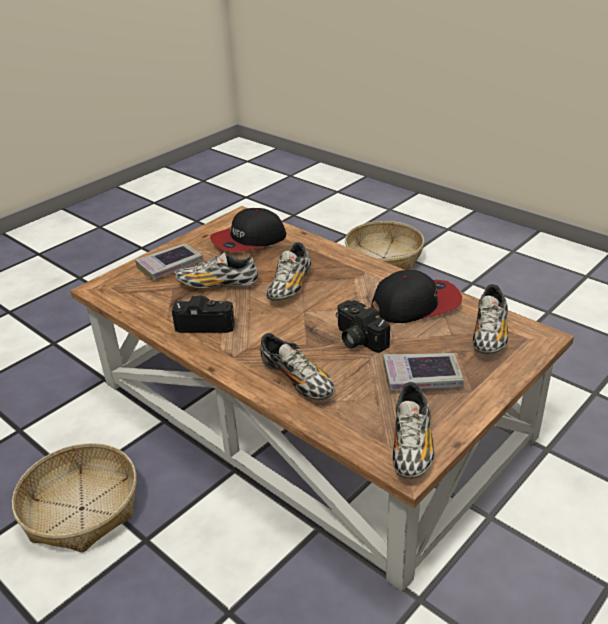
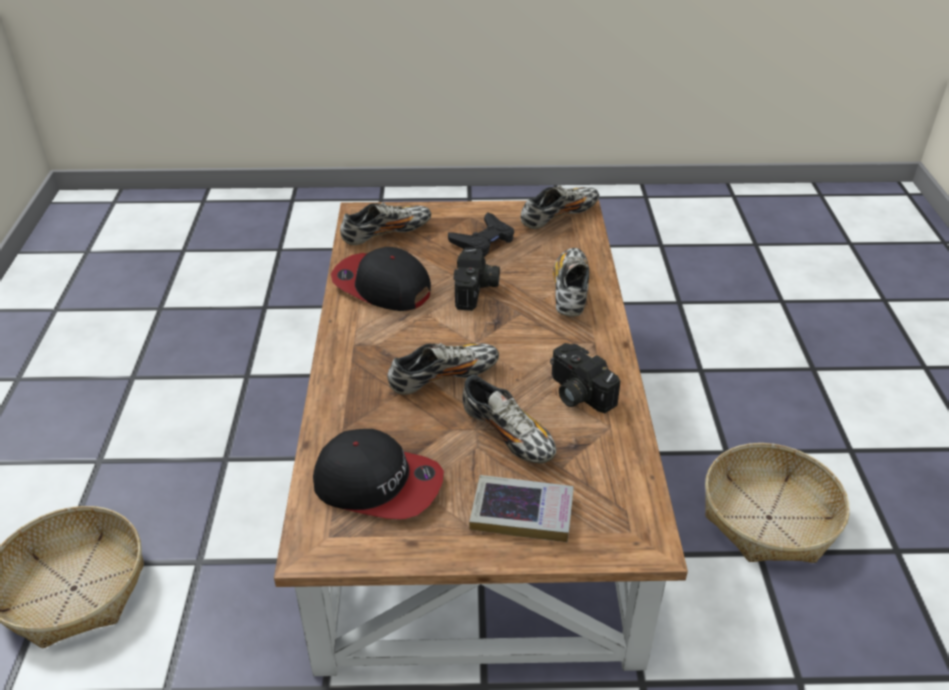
camera: 135 degrees left, 5 degrees up
(422, 377) = (483, 241): book -> black game controller

